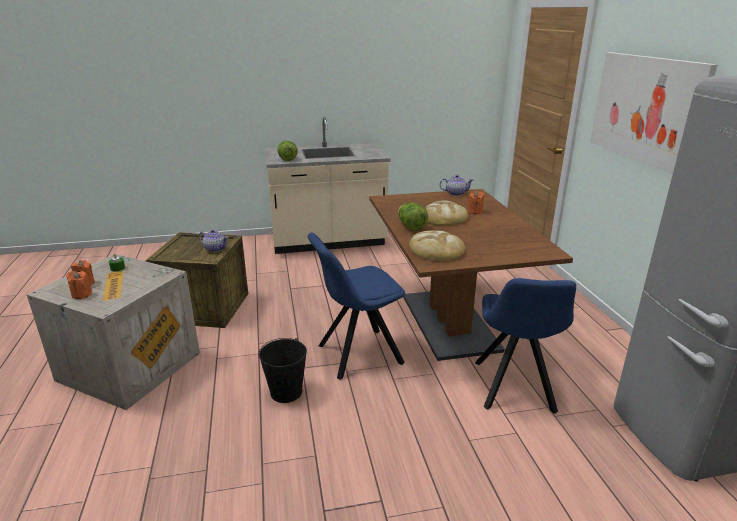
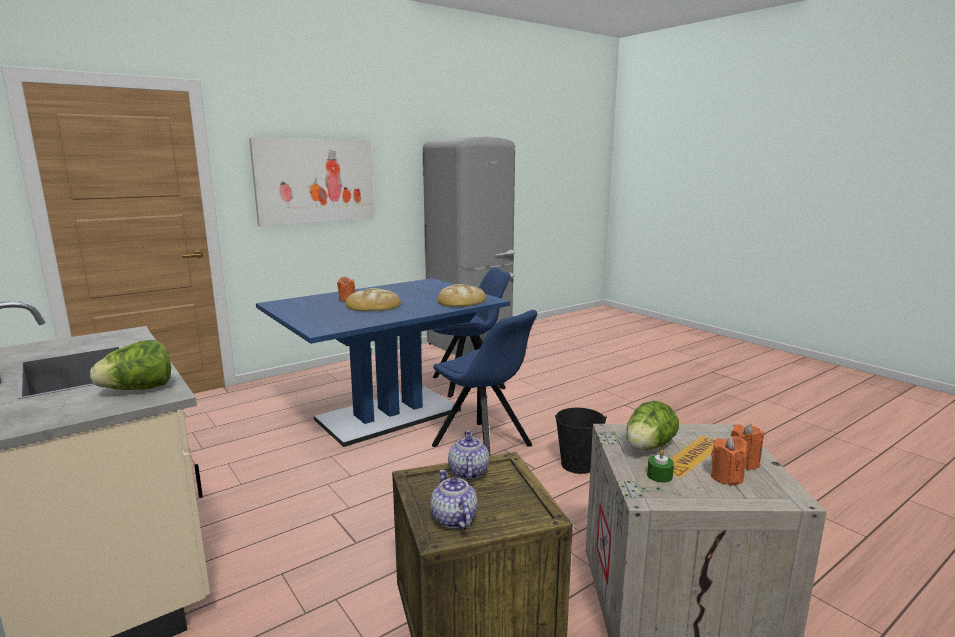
camera: 115 degrees left, 10 degrees down
(410, 227) = (412, 311): lettuce -> lettuce (648, 447)
(449, 322) = (388, 415): brown dining table -> blue dining table
(455, 193) = (282, 308): teapot -> teapot (453, 519)

